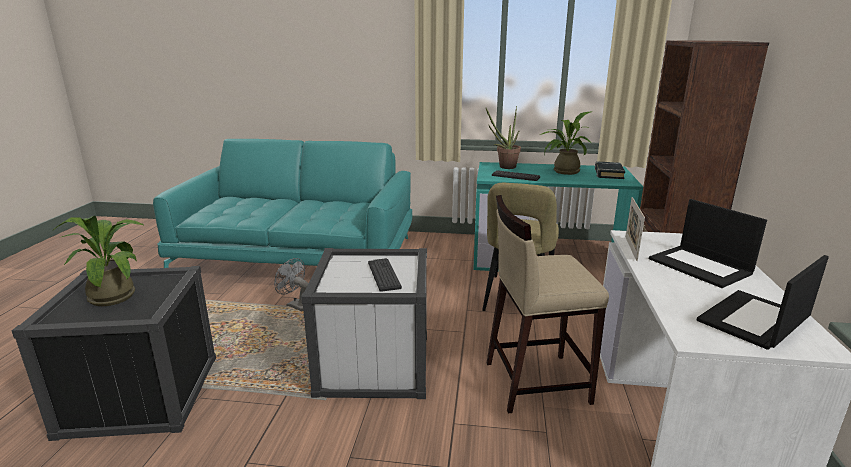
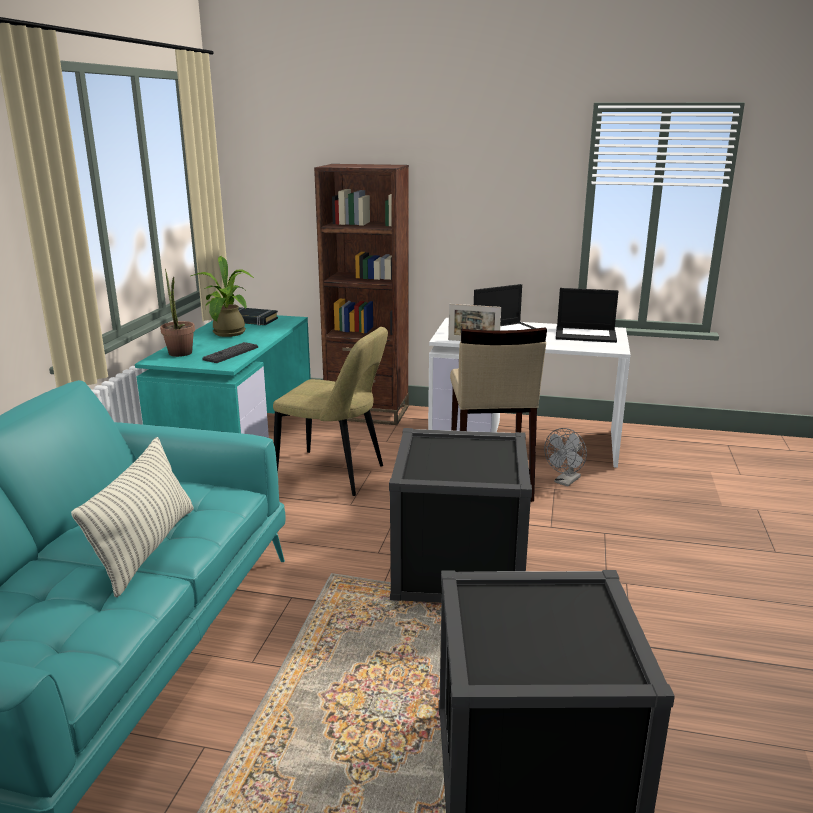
camera: 85 degrees left, 0 degrees up
(114, 295) = (533, 637): potted plant -> none
(293, 215) = (146, 548): none -> pillow
(295, 305) = (290, 642): grey fan -> grey fan (565, 482)
(374, 364) = (459, 567): white storage box -> black storage box
(384, 275) = (466, 453): keyboard -> none
(754, 320) = (586, 335): laptop -> laptop turned 45 degrees counterclockwise

